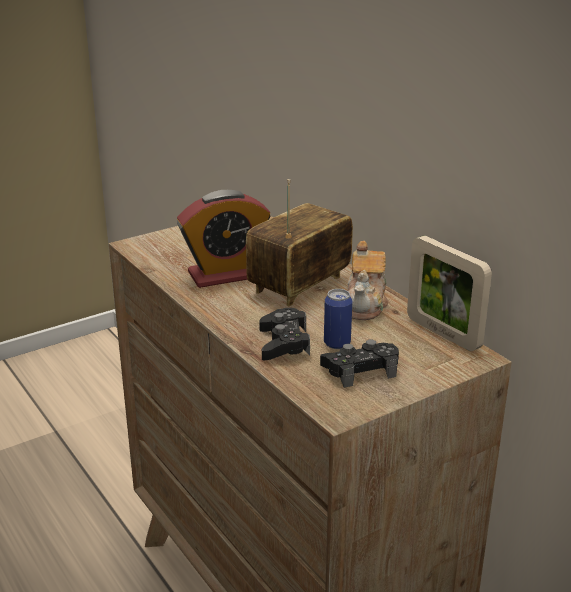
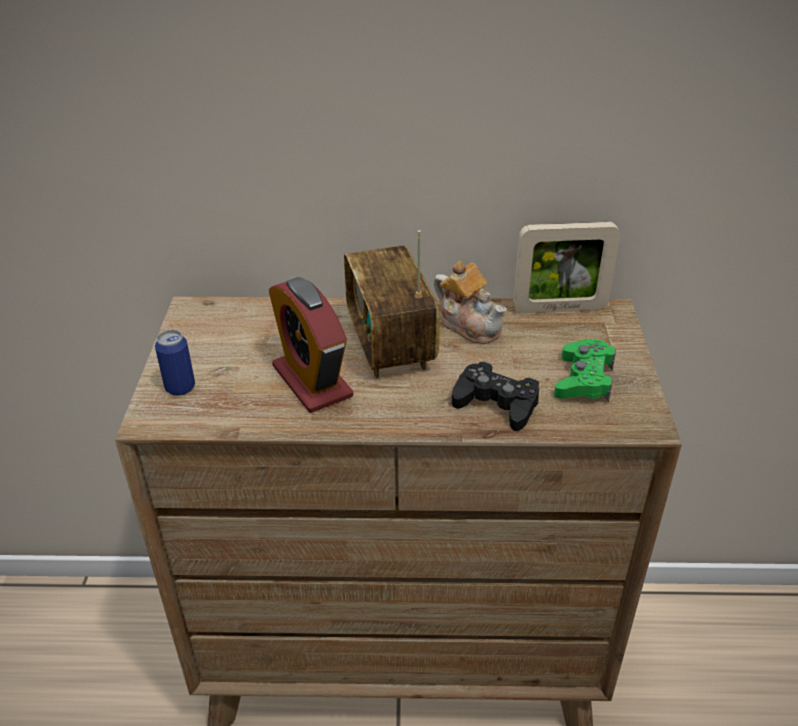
camera: 55 degrees left, 10 degrees up
(226, 274) = (312, 381): alarm clock -> alarm clock turned 135 degrees clockwise
(337, 343) = (525, 372): can -> can (180, 387)
(360, 370) = (584, 380): black game controller -> green game controller

